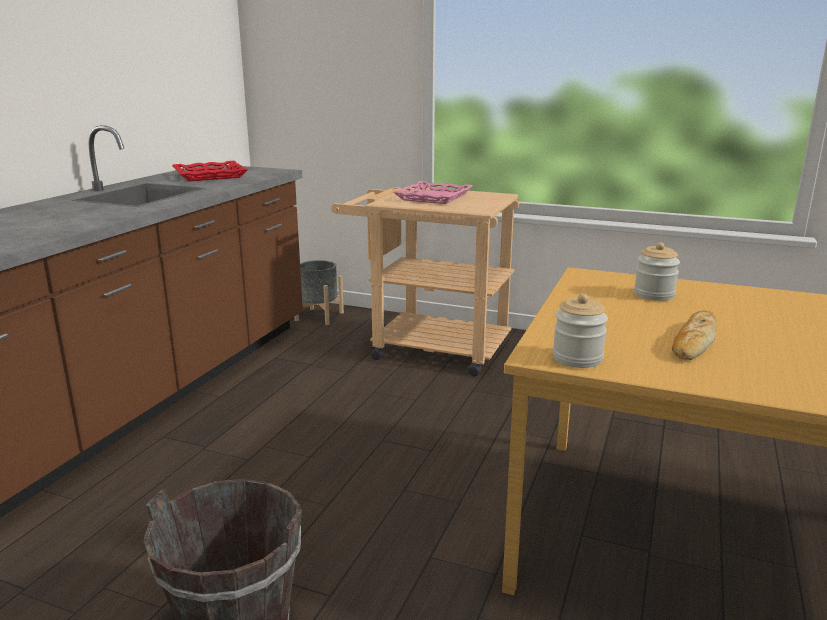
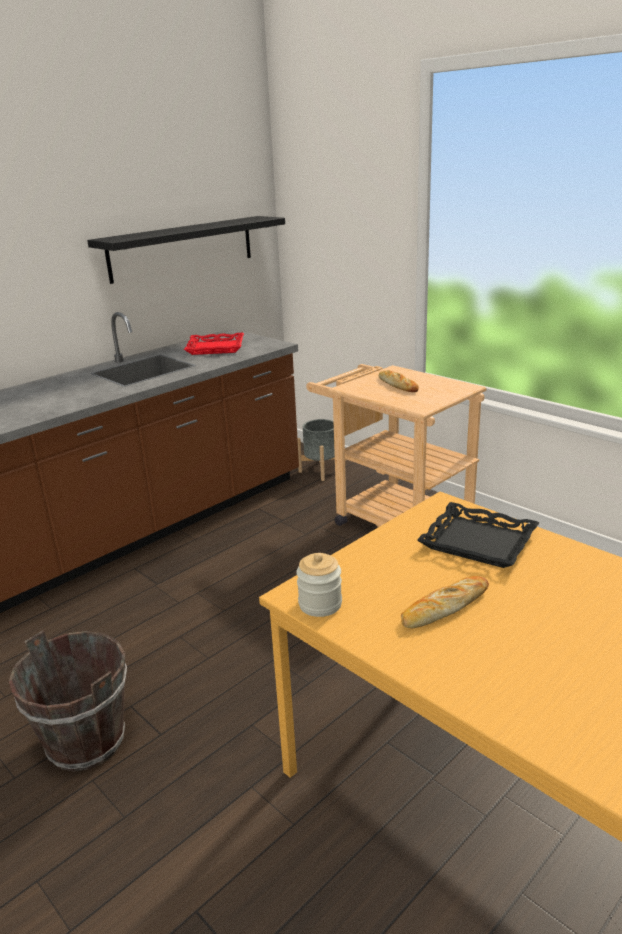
camera: 25 degrees right, 5 degrees up
(155, 63) = (182, 248): none -> black shelf
(434, 197) = (398, 385): pink tray -> bread
(654, 294) = (478, 541): jar -> black tray

